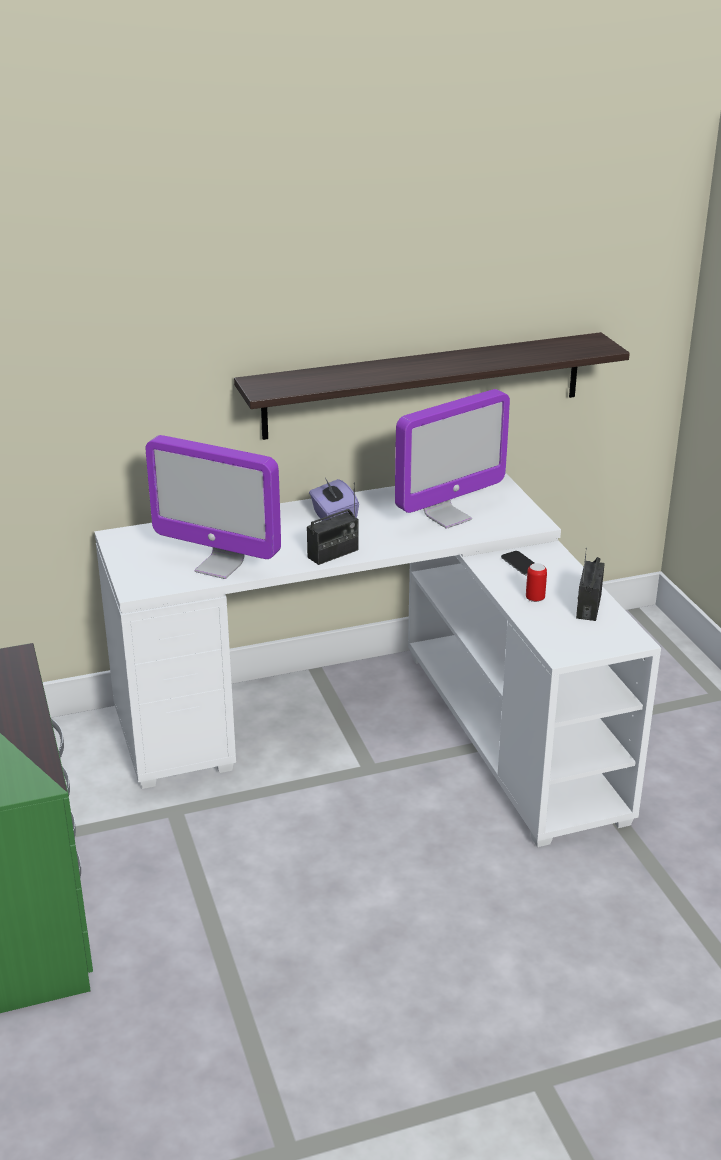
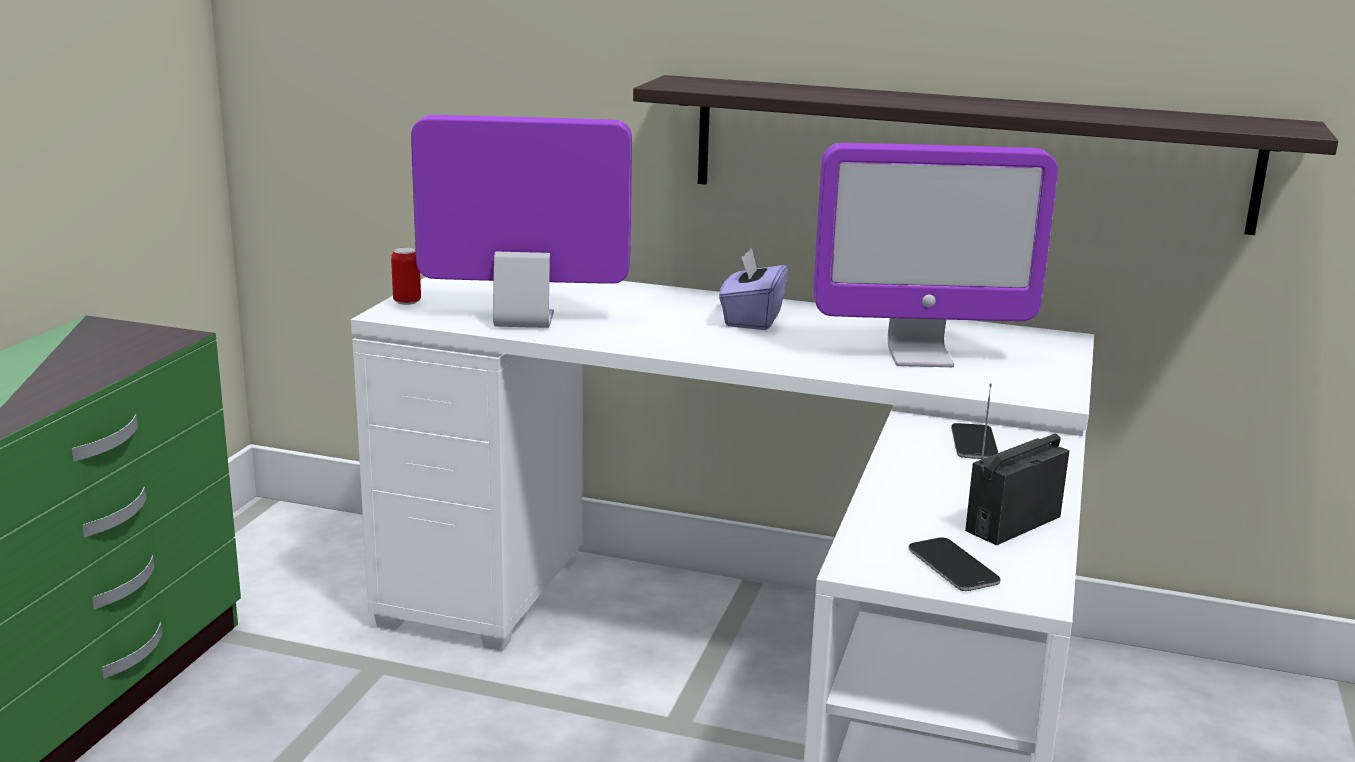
camera: 35 degrees right, 10 degrees down
(219, 566) = (524, 321): monitor -> monitor turned 120 degrees clockwise
(333, 554) = (687, 347): radio -> none
(535, 598) = (931, 487): can -> can (407, 302)
(593, 639) = (953, 566): none -> phone

